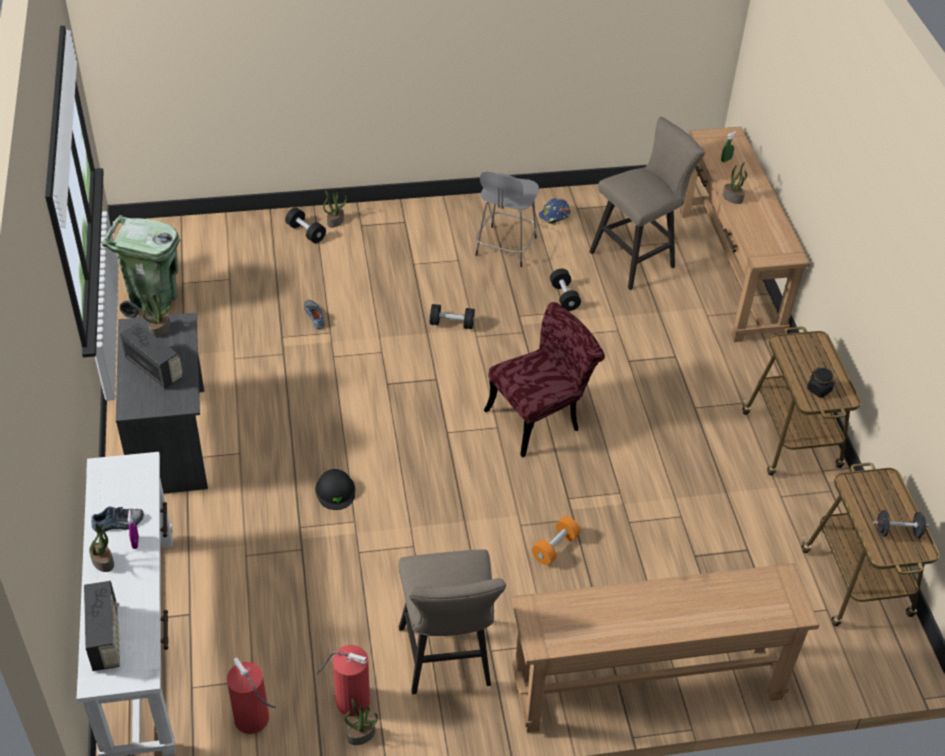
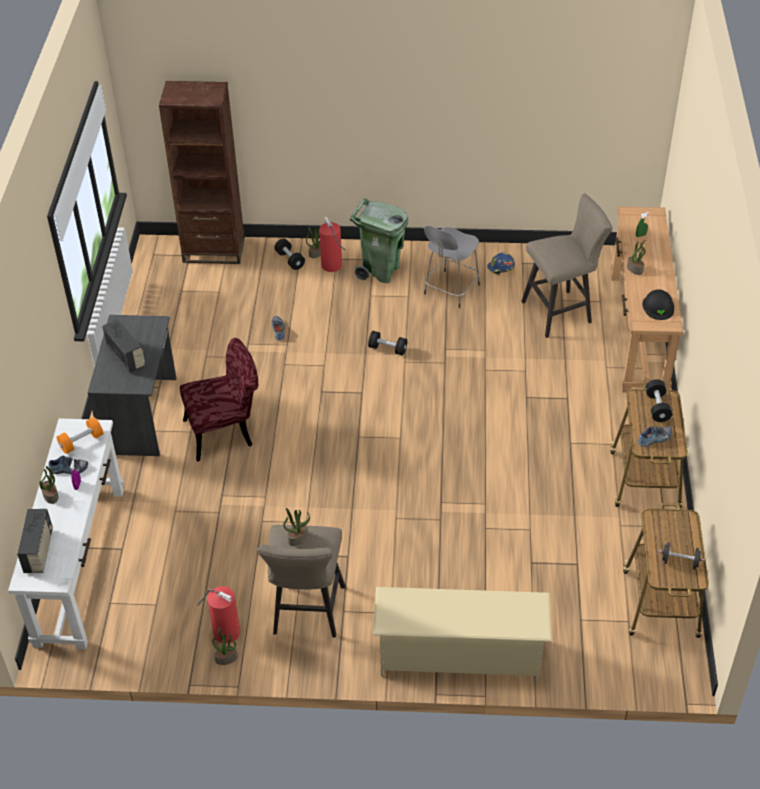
camera: 15 degrees right, 0 degrees up
(154, 304) = (155, 305): green trash can -> green trash can (381, 271)
(160, 329) = (138, 326): potted plant -> potted plant (297, 537)
(210, 231) = (214, 250): none -> brown bookcase
(252, 719) = (148, 633): fire extinguisher -> fire extinguisher (332, 265)
(335, 490) = (257, 471): black hard hat -> black hard hat (658, 306)
(540, 417) = (438, 434): red chair -> red chair (226, 431)
(555, 547) = (418, 539): orange dumbbell -> orange dumbbell (81, 442)
(564, 297) = (488, 337): black dumbbell -> black dumbbell (657, 407)
(647, 686) = (459, 657): brown console table -> beige shoe rack
(819, 390) = (655, 439): black jar -> shoe

